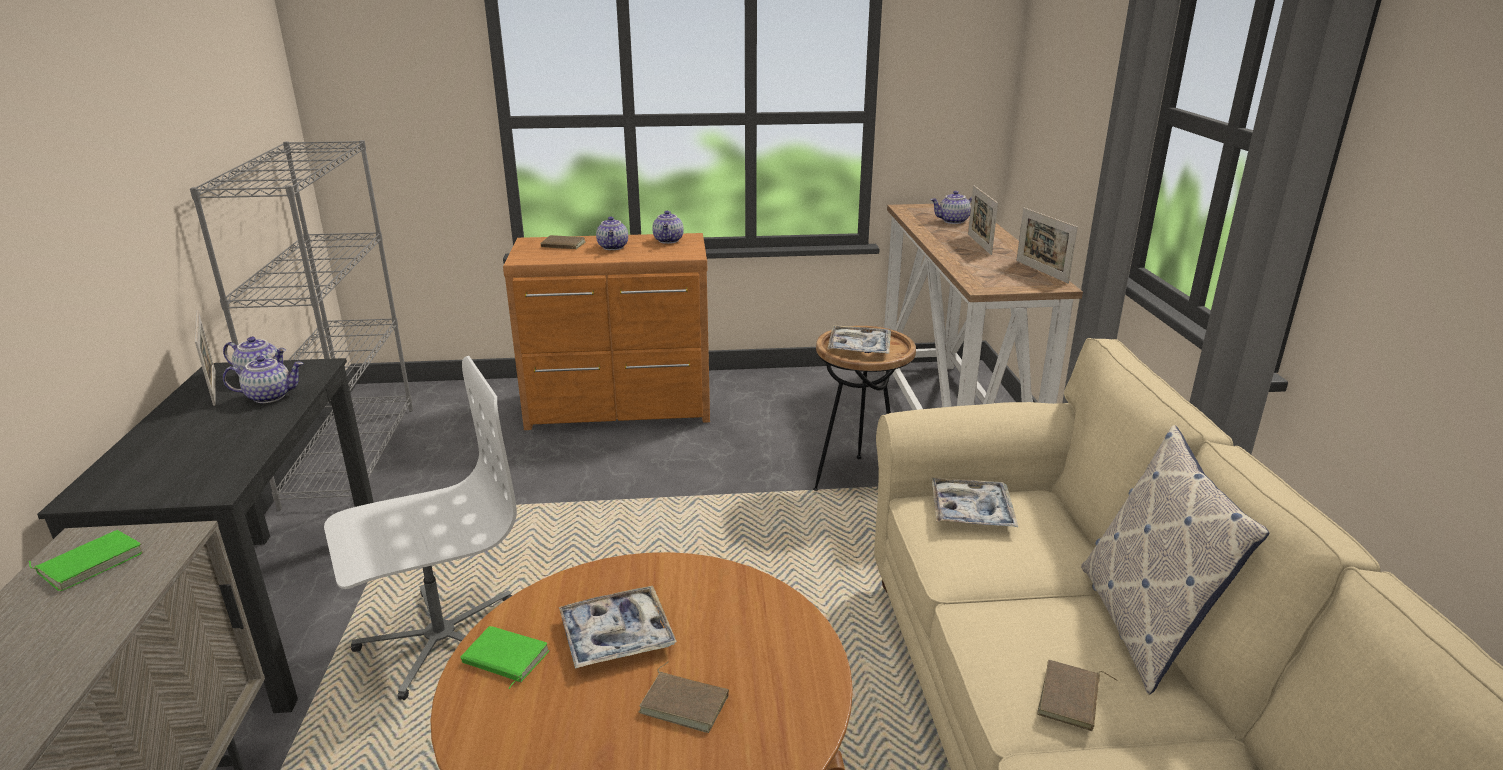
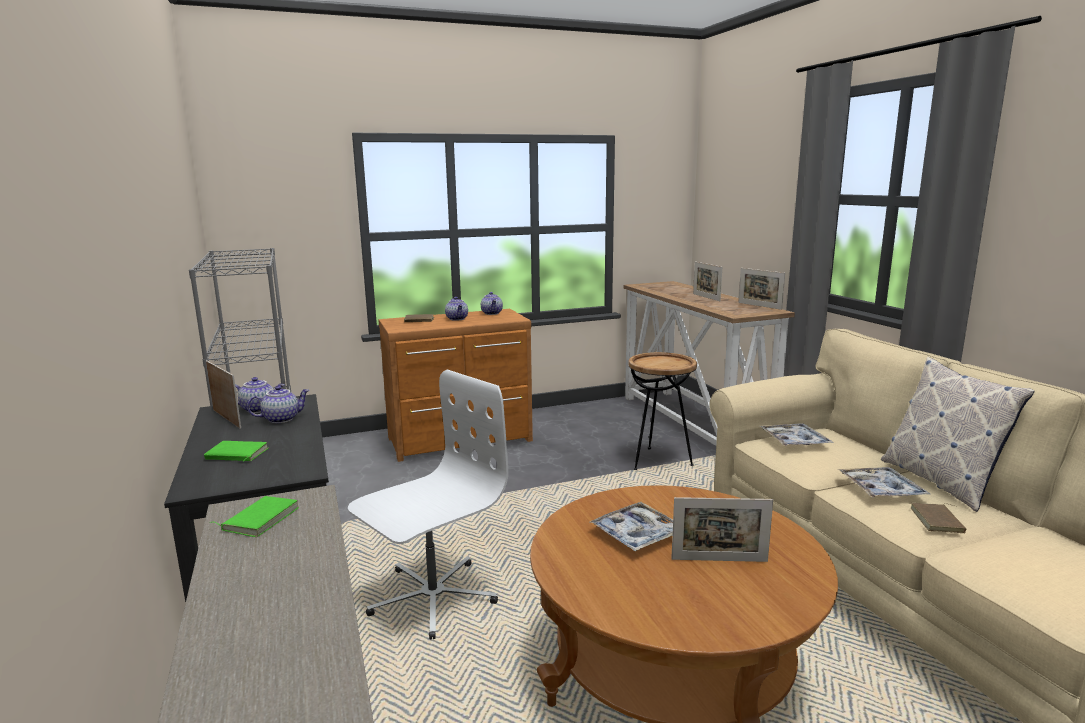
camera: 15 degrees left, 10 degrees down
(504, 659) = (572, 559): green book -> green book (236, 455)
(686, 703) = (719, 560): brown book -> picture frame
(859, 347) = (658, 363): tray -> tray (881, 490)
(953, 221) = (675, 289): teapot -> none

